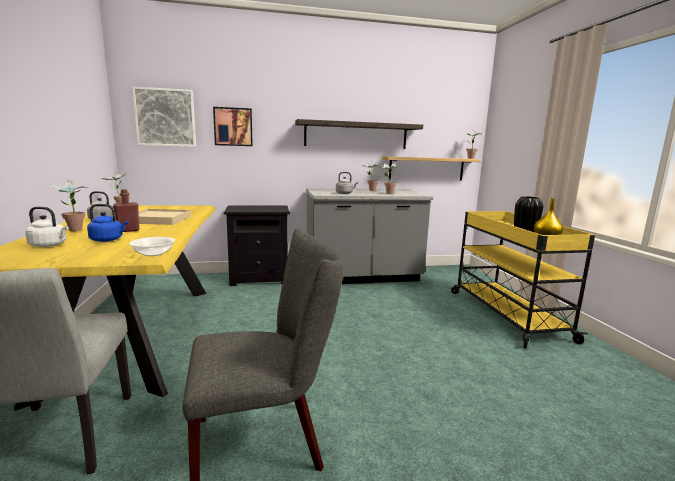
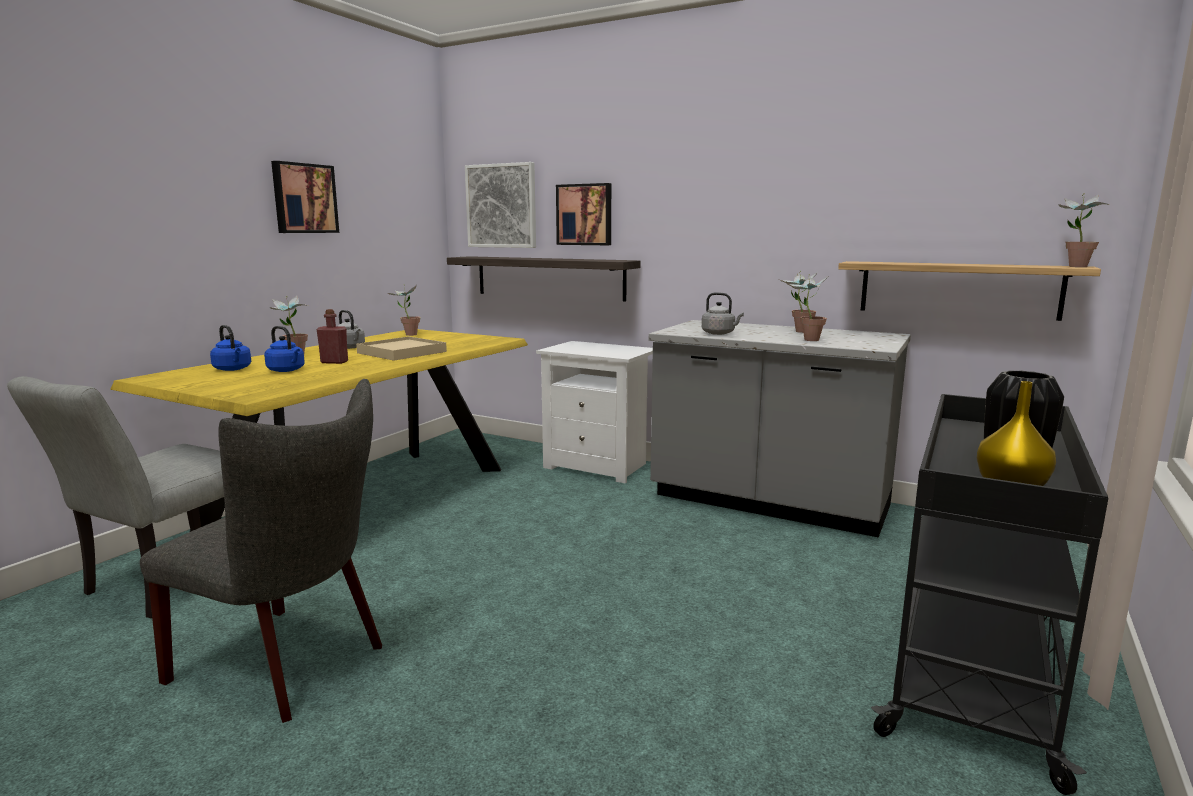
camera: 40 degrees right, 0 degrees up
(43, 98) = (304, 198): none -> picture
(50, 245) = (233, 369): white kettle -> blue kettle
(153, 253) = (273, 391): bowl -> none
(259, 278) = (599, 466): black nightstand -> white nightstand
(356, 135) = (791, 219): shelf -> shelf (549, 277)
(506, 314) = (971, 660): yellow cart -> black cart

